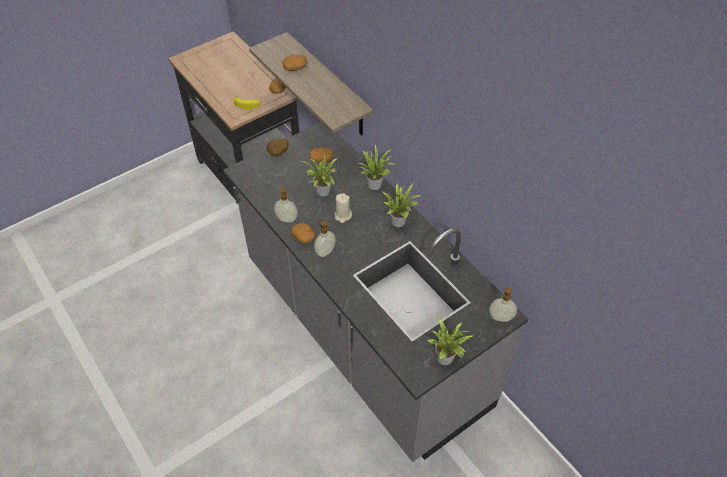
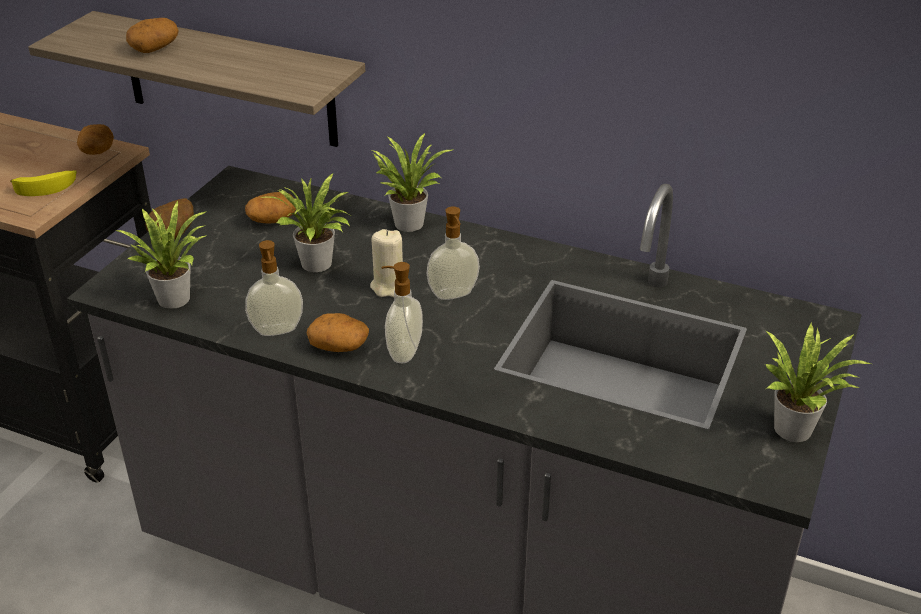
camera: 30 degrees left, 15 degrees down
(400, 220) = (505, 258): potted plant -> potted plant (176, 296)
(500, 318) = (819, 330): soap dispenser -> soap dispenser (453, 295)

